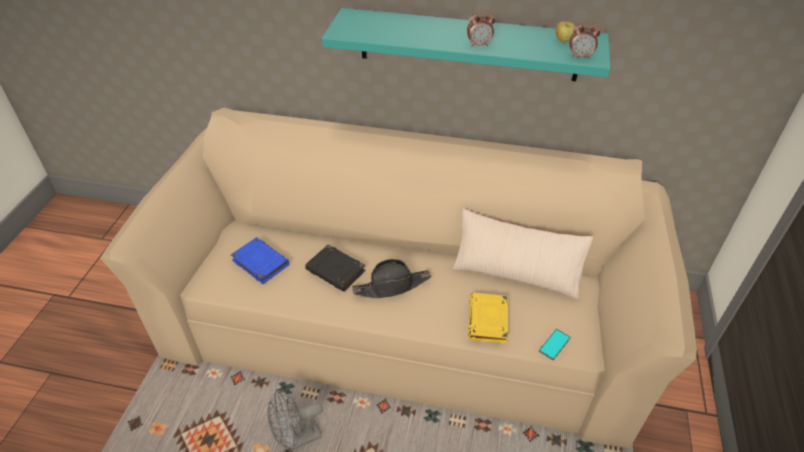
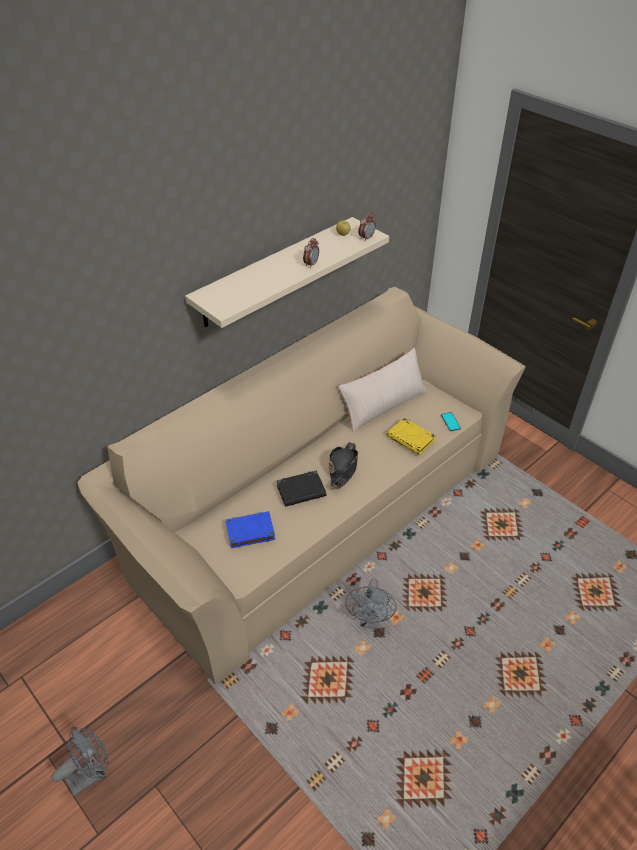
camera: 55 degrees left, 0 degrees up
(47, 327) = (91, 774): none -> grey fan
(468, 45) = (275, 272): turquoise shelf -> beige shelf

